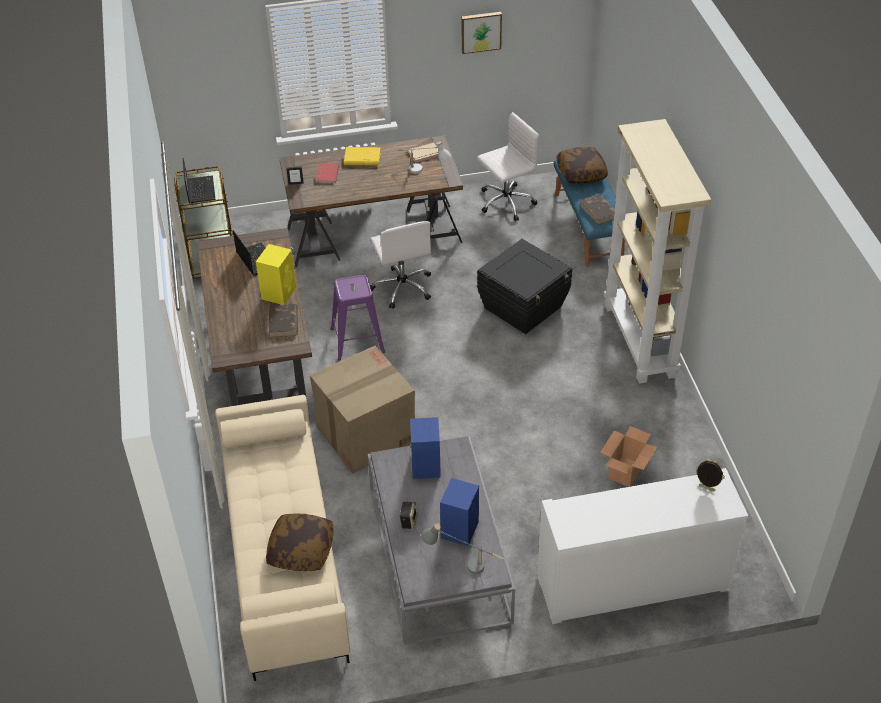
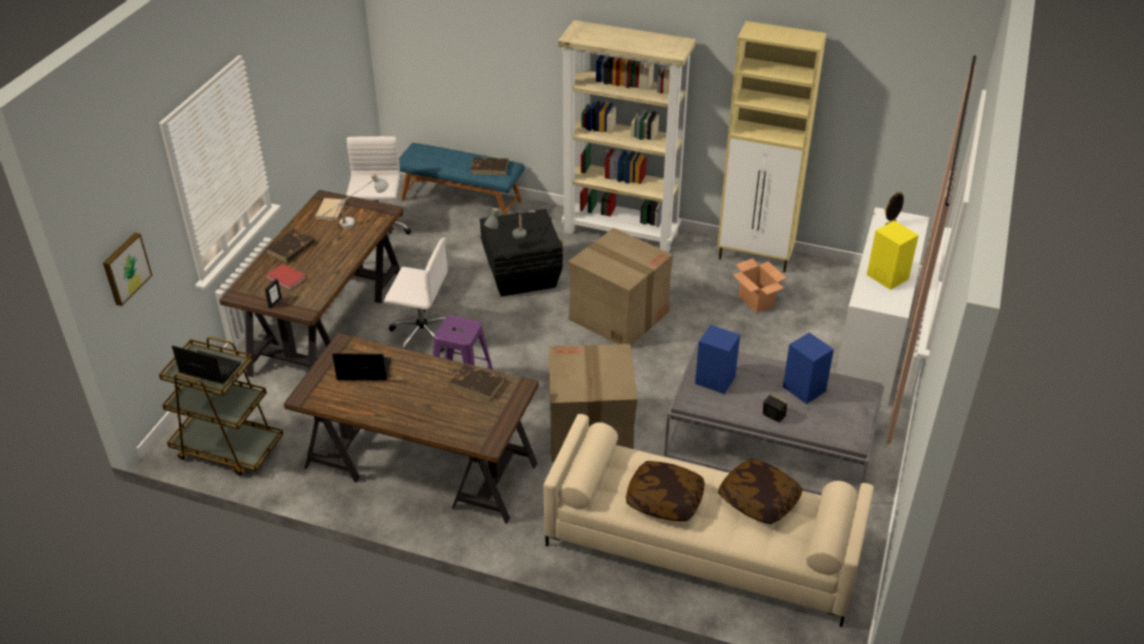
camera: 60 degrees left, 5 degrees down
(279, 292) = (430, 372): yellow speaker -> yellow speaker (886, 276)
(362, 159) = (290, 248): yellow book -> brown book
(462, 564) = (844, 403): grey table lamp -> grey table lamp (511, 239)
(481, 31) = (307, 64): picture -> picture (125, 268)
(523, 388) = (618, 315): none -> cardboard box
(581, 173) = (431, 157): pillow -> pillow (664, 500)
(692, 446) = (755, 257): none -> beige cabinet

